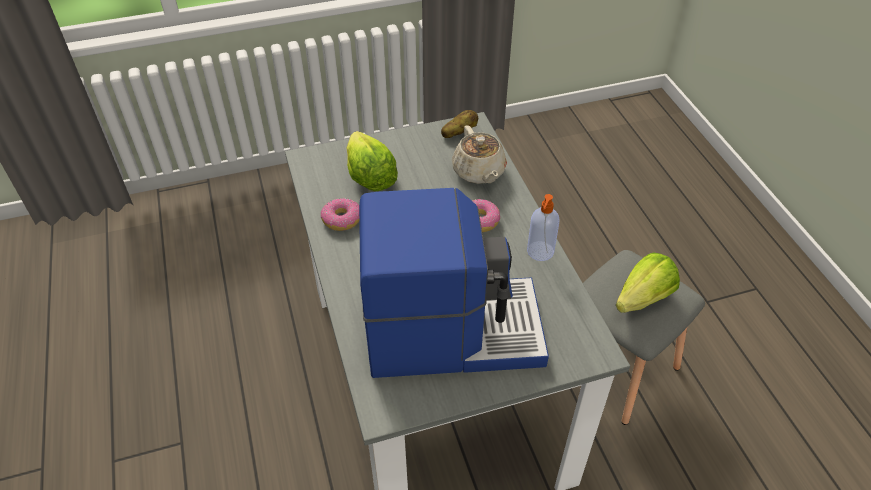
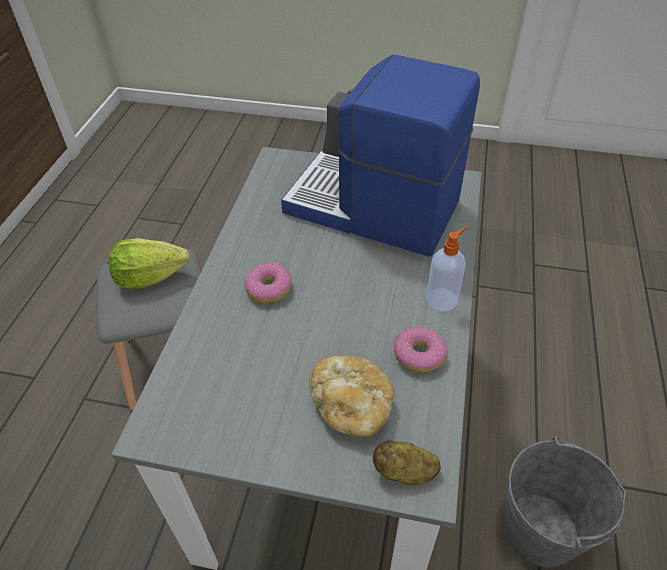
camera: 150 degrees left, 0 degrees up
(239, 380) = (540, 529): none -> grey bucket
(369, 176) = (351, 406): lettuce -> bread
(459, 133) = (182, 426): potato -> potato (404, 472)
(479, 172) = (215, 349): beige teapot -> none
(540, 252) = (243, 237): soap dispenser -> soap dispenser (442, 299)

